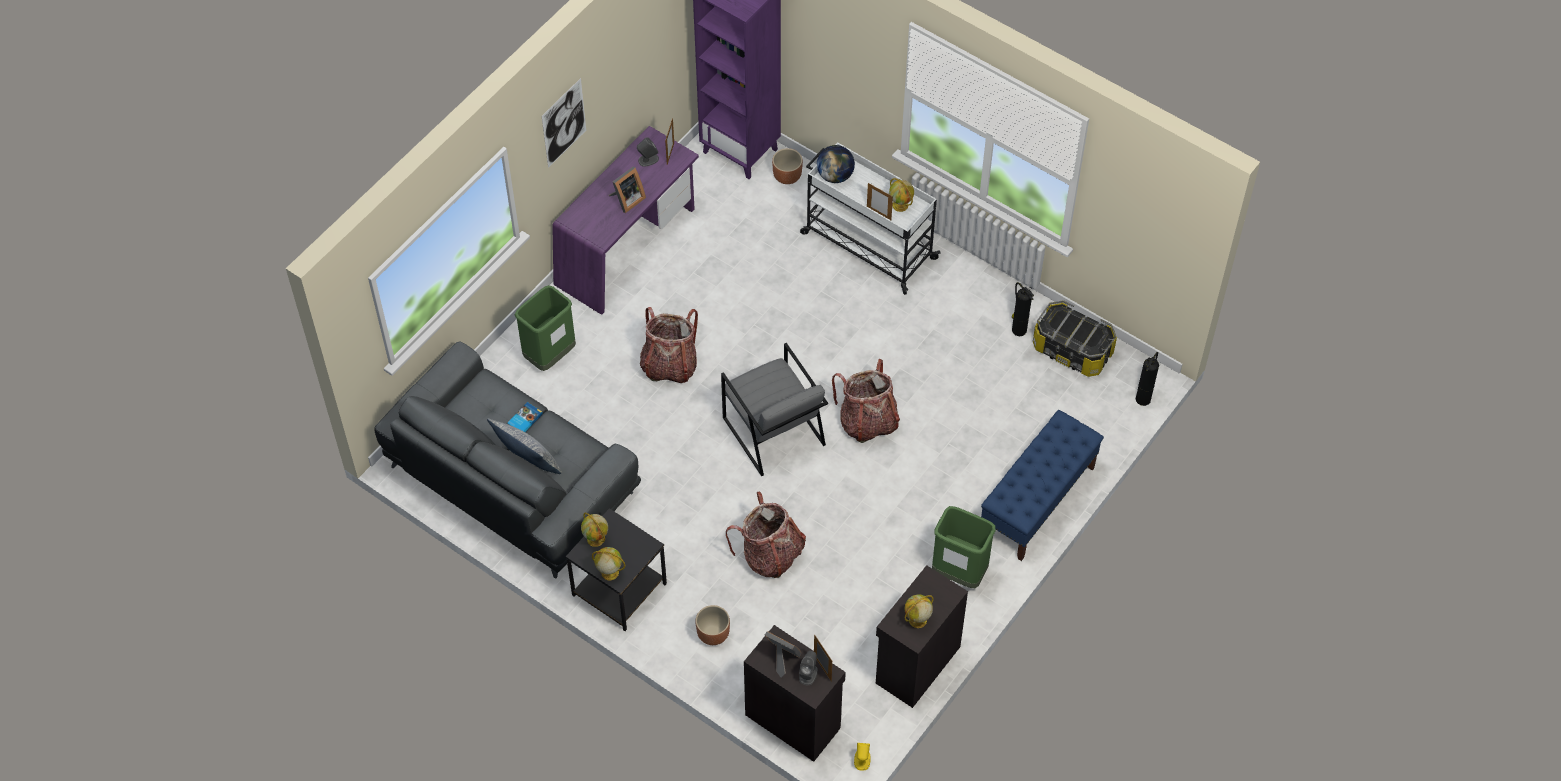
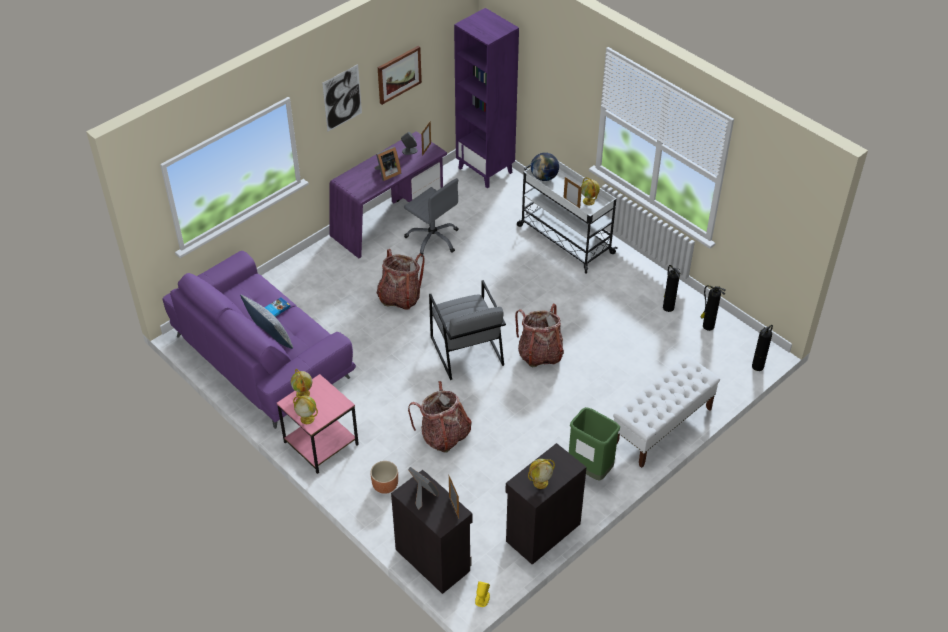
camera: 10 degrees right, 10 degrees down
(511, 479) = (262, 356): grey sofa -> purple sofa
(550, 356) = (314, 280): green trash can -> none
(618, 589) = (320, 443): black side table -> pink side table
(627, 69) = (399, 74): none -> picture
(693, 270) = (433, 239): none -> grey office chair
(787, 176) = (515, 189): brown planter -> none
(808, 674) = (441, 510): grey speaker -> none
(1037, 501) = (662, 427): blue bench -> white bench
(1072, 350) = (707, 326): storage box -> fire extinguisher

